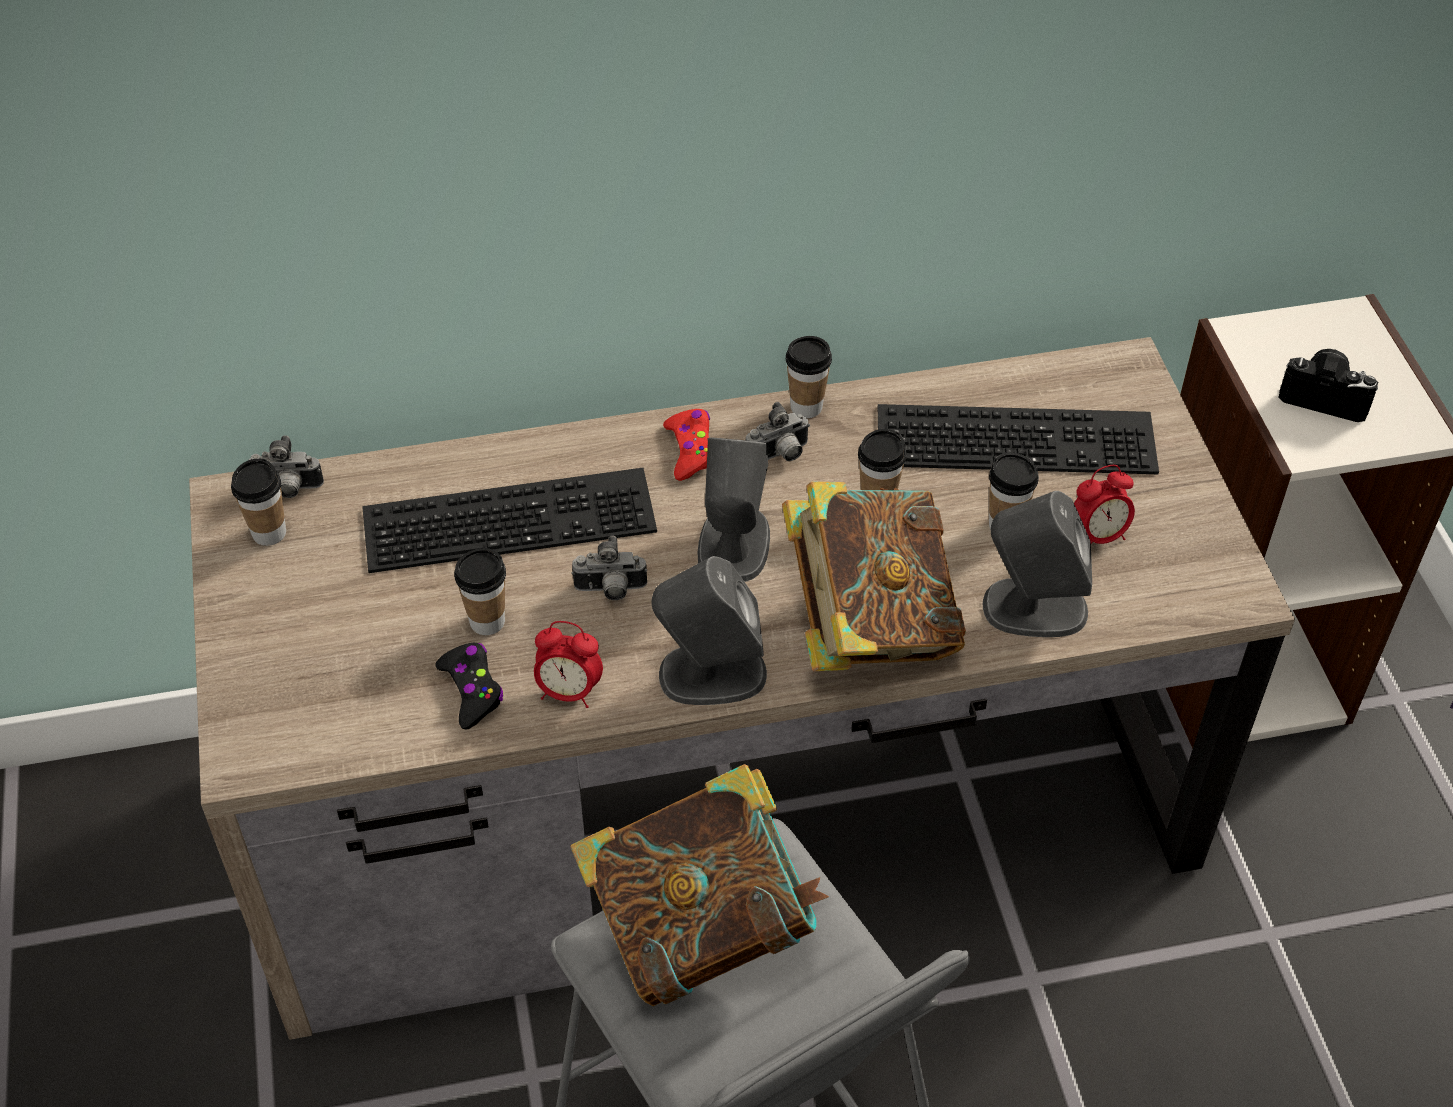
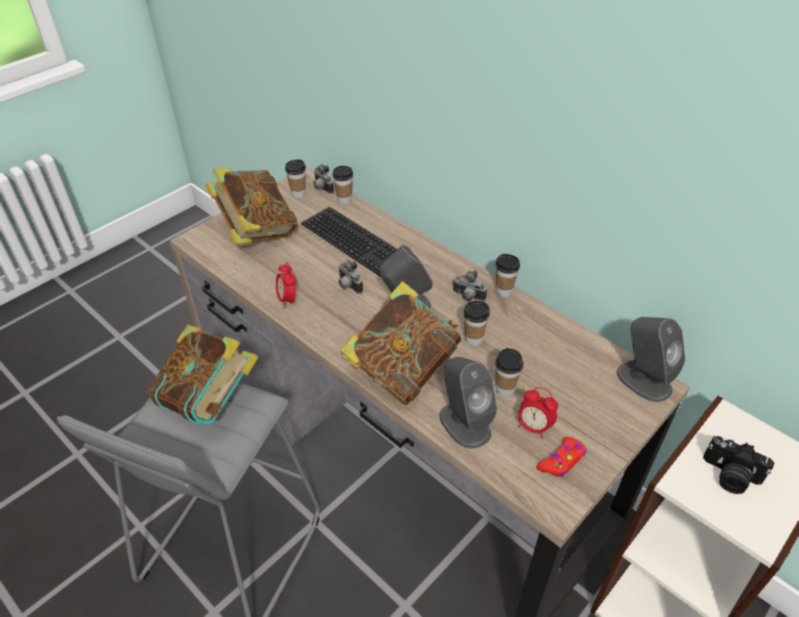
camera: 55 degrees right, 5 degrees down
(320, 649) = (256, 231): none -> book
(472, 690) = (268, 275): black game controller -> none
(487, 621) = (304, 262): cup -> cup (344, 200)
(691, 450) = (443, 271): red game controller -> red game controller (562, 461)
(710, 674) = (330, 334): grey speaker -> grey speaker (643, 380)
(1018, 436) = (565, 367): keyboard -> none
(1325, 397) = (729, 476): camera -> camera turned 135 degrees clockwise

